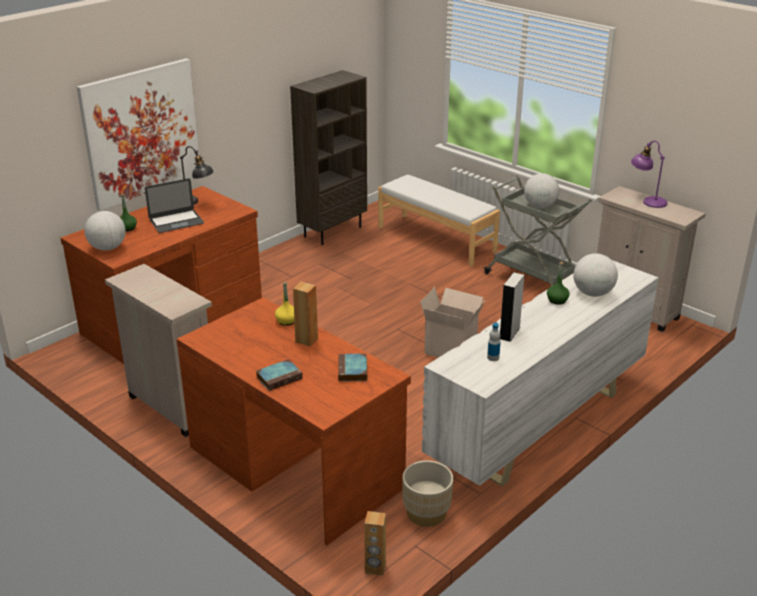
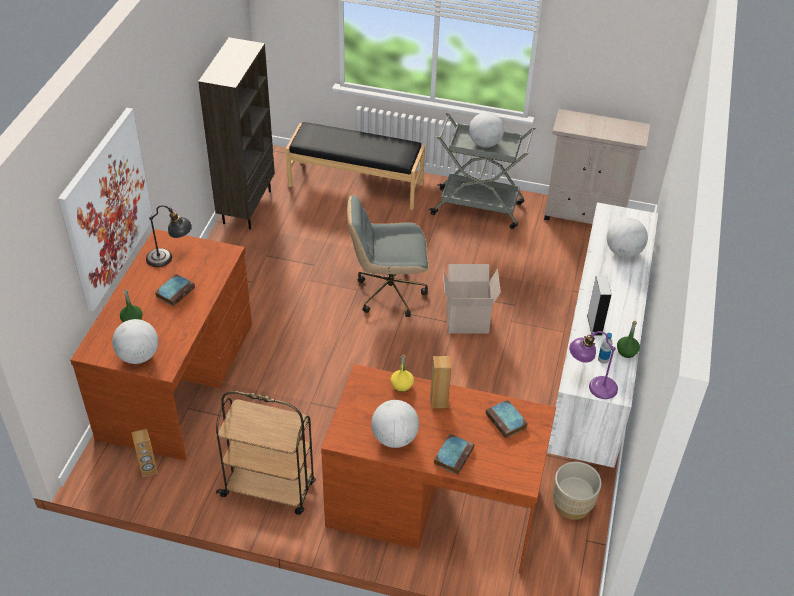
camera: 30 degrees left, 15 degrees up
(171, 407) = (269, 490): beige cabinet -> brown cart
(176, 221) = (175, 291): laptop -> book
(242, 351) = (394, 438): none -> globe
(375, 568) = (573, 576): brown speaker -> brown speaker (149, 470)
(395, 313) = (387, 294): none -> grey office chair
(436, 239) = (356, 184): white bench -> black bench
(557, 300) = (602, 271): green bottle -> green bottle (627, 351)
(646, 199) = (593, 120): purple table lamp -> purple table lamp (590, 383)

